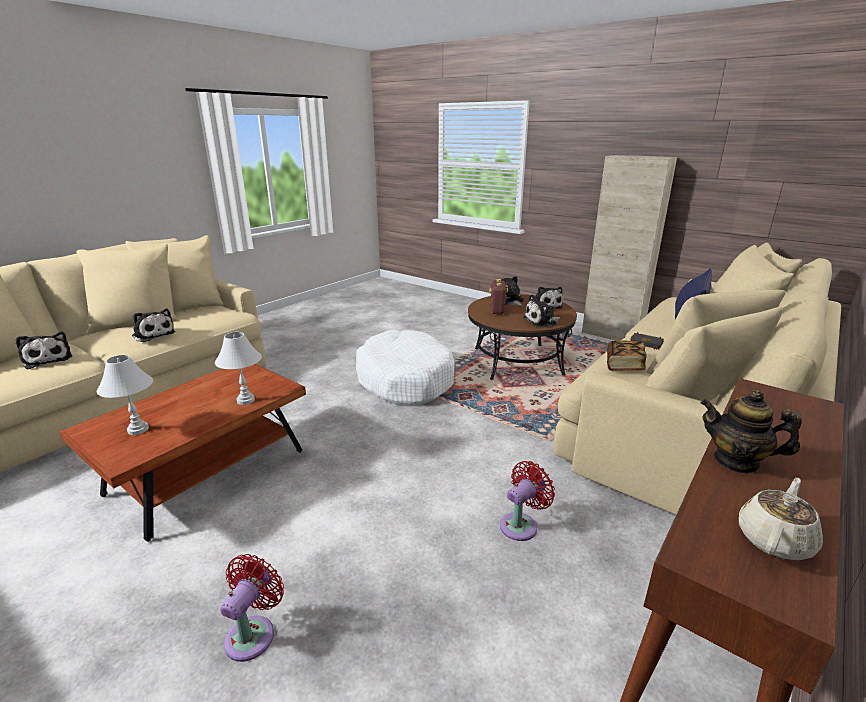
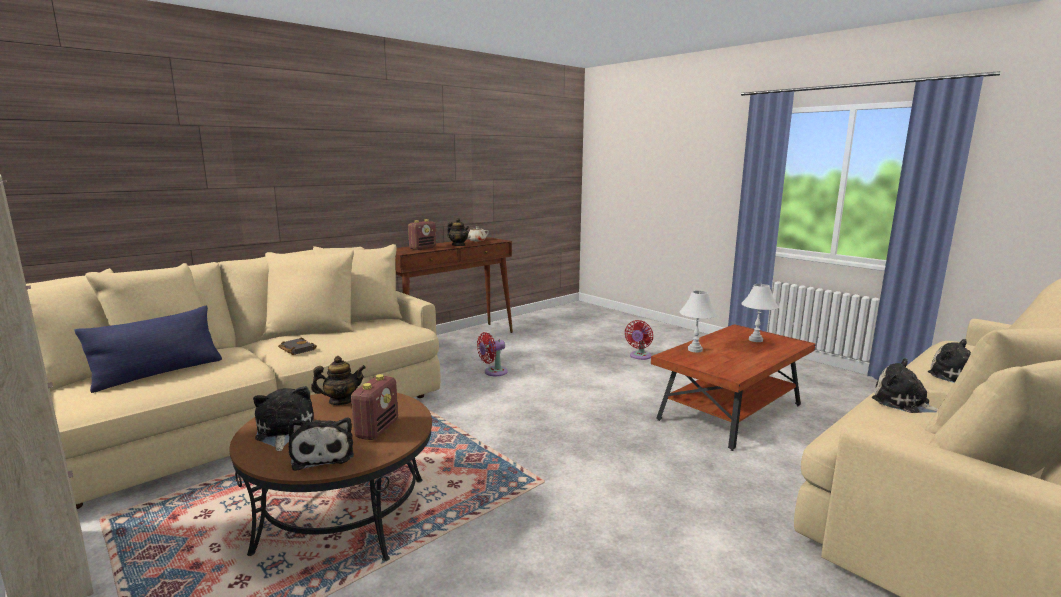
camera: 170 degrees left, 10 degrees down
(405, 379) = (547, 495): white dog bed -> none
(542, 321) = (341, 401): plush toy -> teapot
(624, 365) = (361, 335): book -> none
(775, 423) = (423, 248): none -> radio

